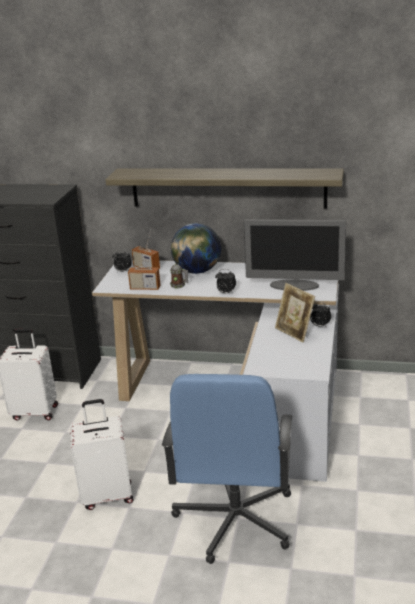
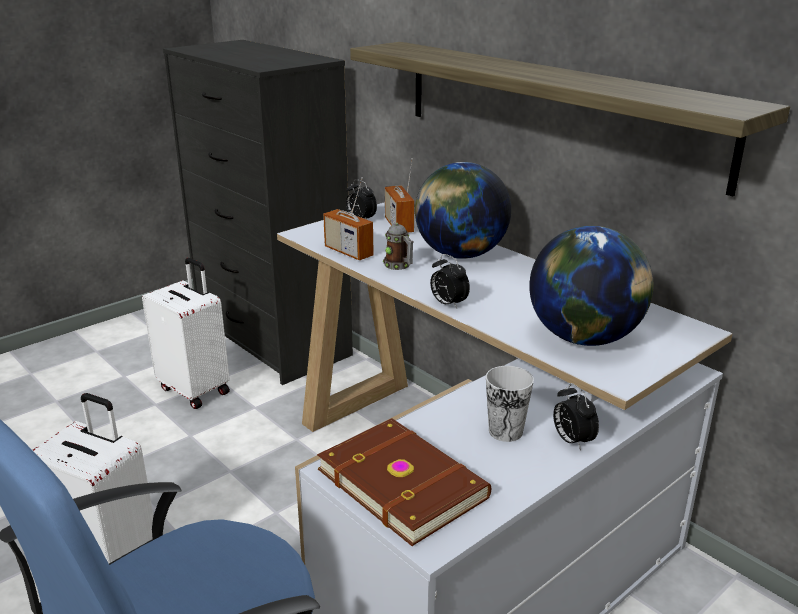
camera: 35 degrees right, 0 degrees up
(284, 362) = (403, 482): none -> brown book
(294, 286) = (585, 338): monitor -> globe
(294, 332) = (505, 431): picture frame -> cup

